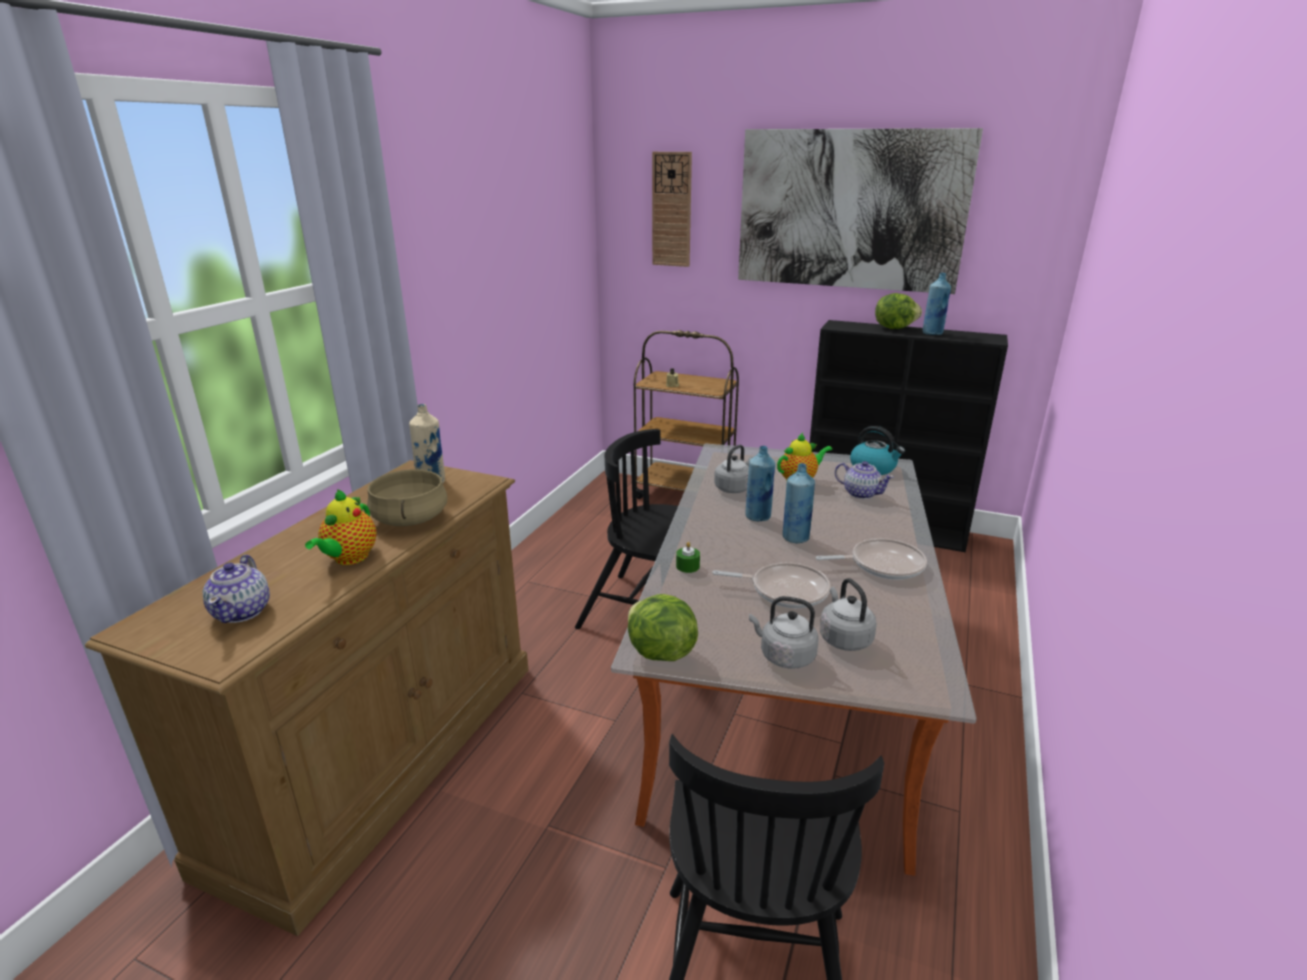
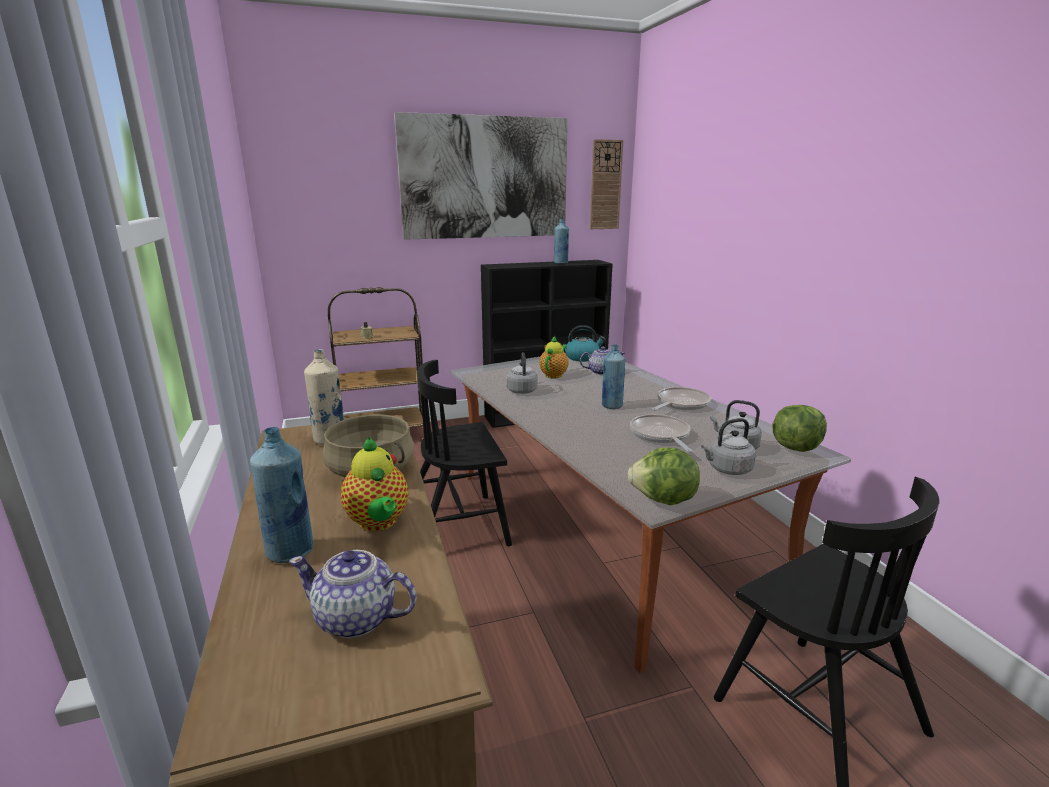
camera: 40 degrees left, 5 degrees down
(242, 611) = (356, 619): teapot -> teapot turned 150 degrees clockwise
(671, 210) = (331, 183): wall clock -> wall clock (605, 185)
(687, 566) = (581, 444): green candle -> none
(758, 517) = (568, 401): blue bottle -> blue bottle (290, 551)
(784, 590) = (660, 435): frying pan -> frying pan turned 75 degrees counterclockwise
(894, 328) = (532, 263): lettuce -> lettuce (795, 447)

